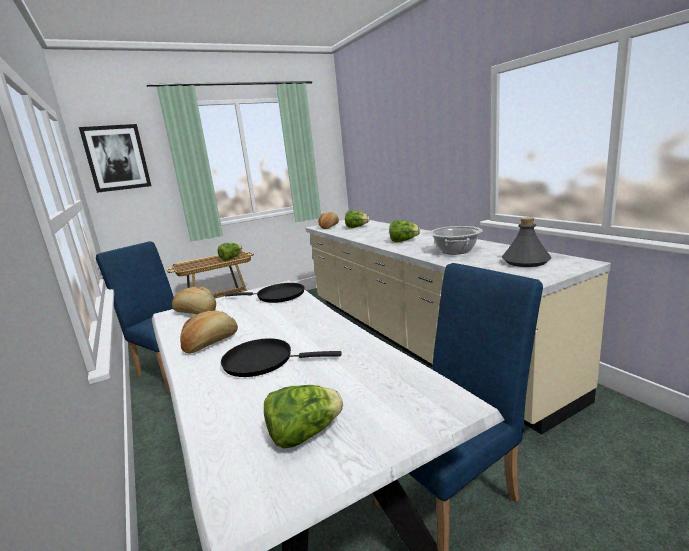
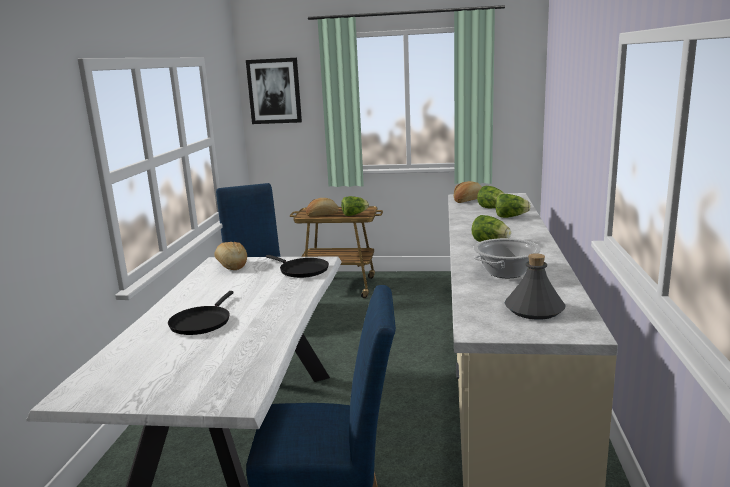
camera: 35 degrees right, 0 degrees up
(211, 343) = (199, 295): bread -> bread (322, 215)
(263, 361) = (202, 322): black frying pan -> black frying pan turned 120 degrees counterclockwise
(304, 434) = (142, 377): lettuce -> lettuce (510, 217)

